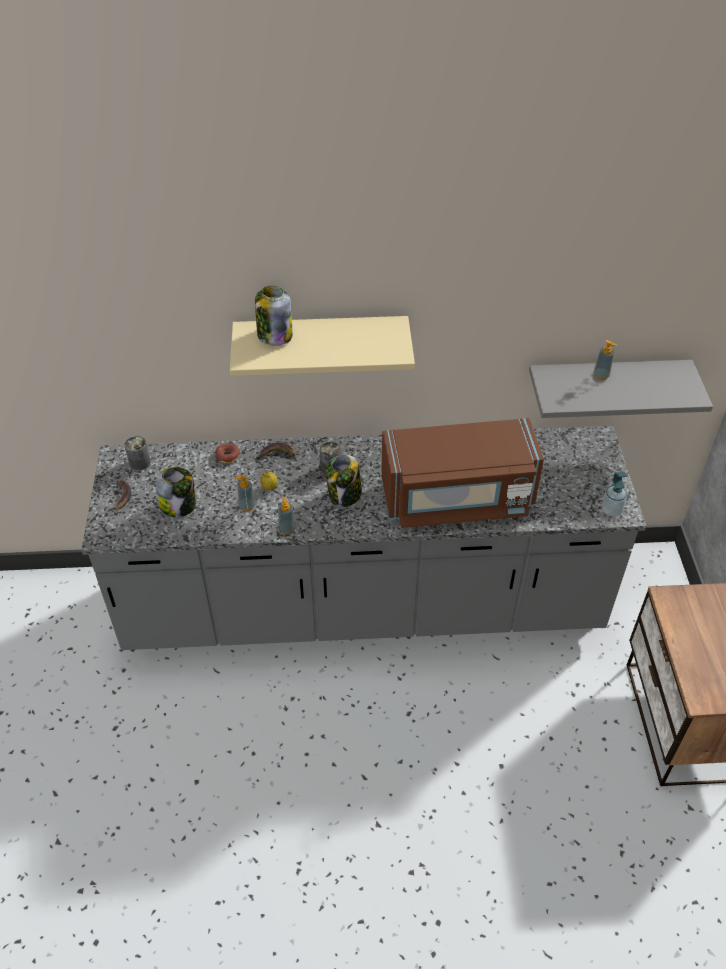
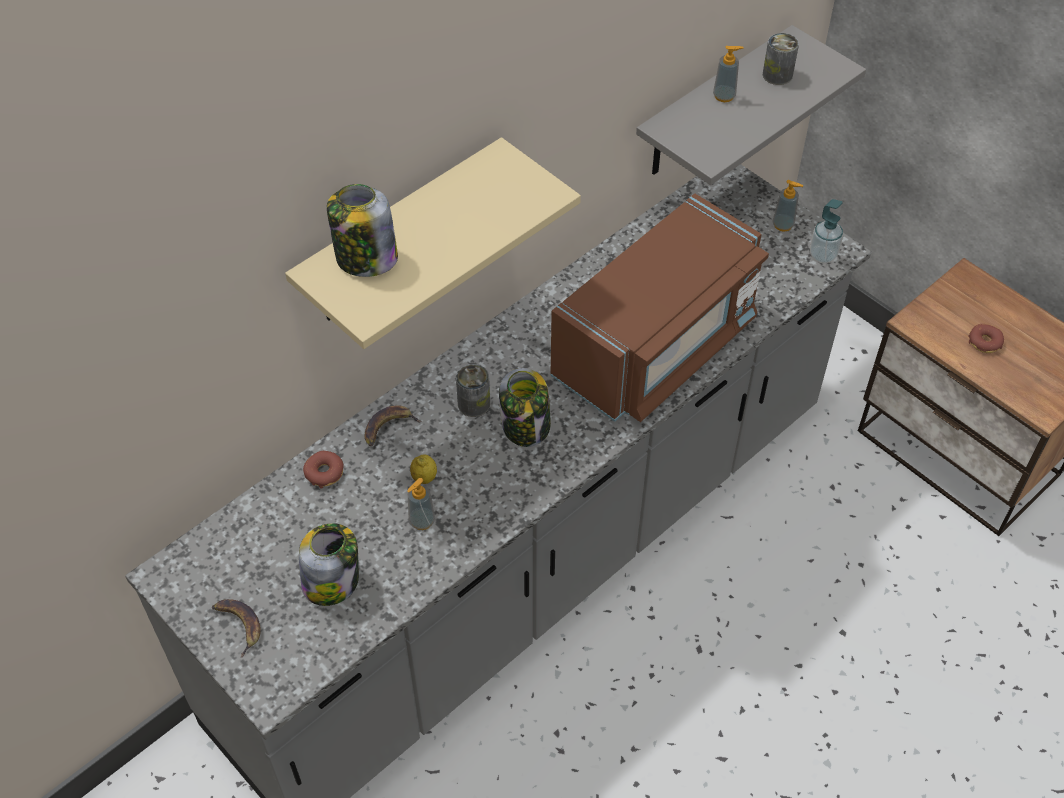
camera: 40 degrees left, 5 degrees up
(140, 463) = (212, 561): can -> can (777, 75)
(287, 529) = (503, 515): soap dispenser -> soap dispenser (783, 225)
(703, 637) = (984, 342): none -> donut

